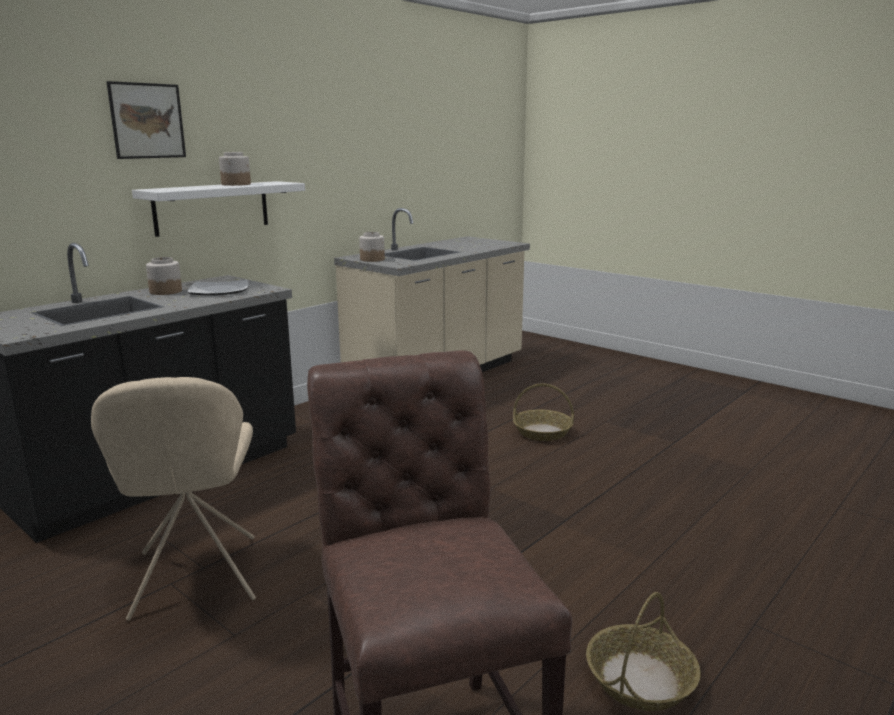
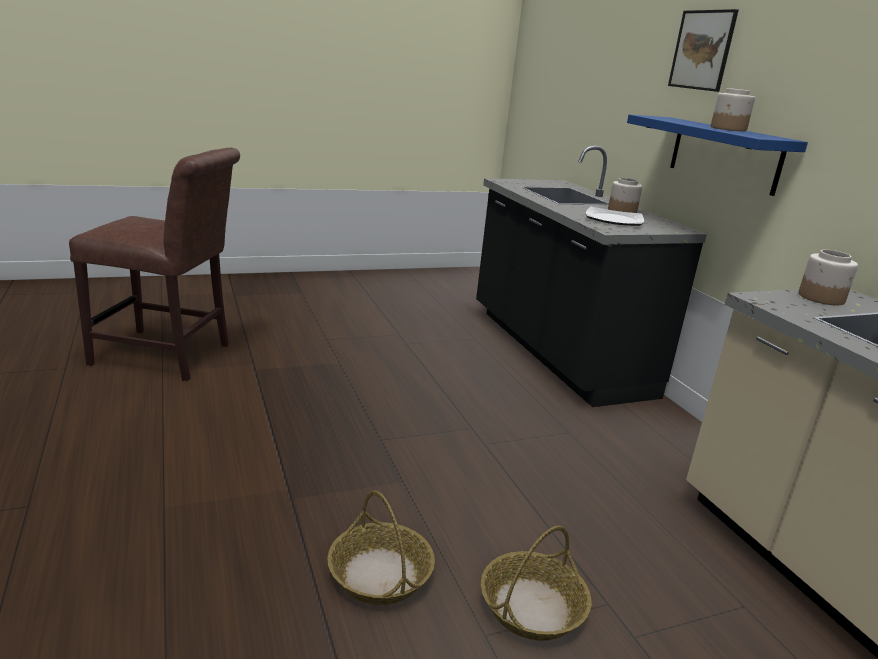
camera: 115 degrees right, 5 degrees up
(195, 579) = (394, 340): beige chair -> none
(212, 207) = (724, 154): white shelf -> blue shelf
(640, 680) = (95, 426): basket -> basket (379, 574)

